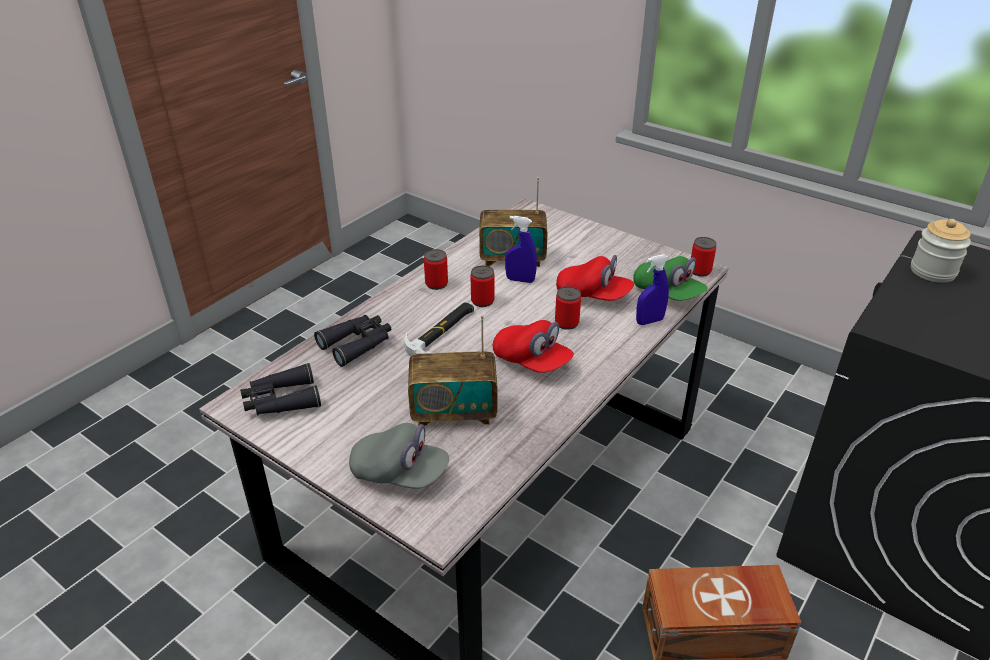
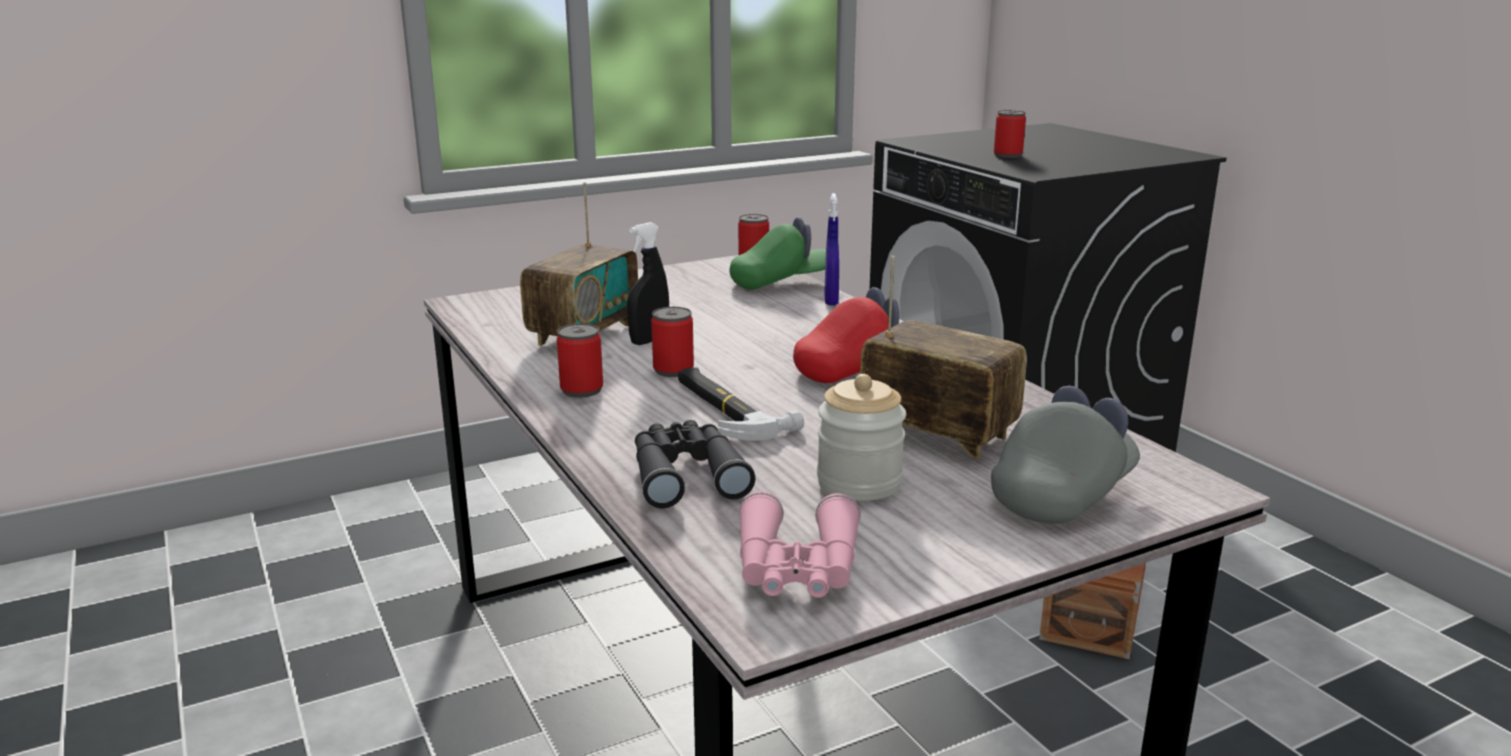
camera: 65 degrees left, 15 degrees down
(281, 401) = (797, 569): black binoculars -> pink binoculars
(454, 412) = (937, 434): radio -> radio turned 75 degrees counterclockwise
(520, 280) = (649, 340): blue spray bottle -> black spray bottle
(566, 323) = (788, 337): can -> can (1007, 155)
(593, 295) = (741, 313): red cap -> none
(932, 271) = (955, 148): jar -> jar (859, 482)

